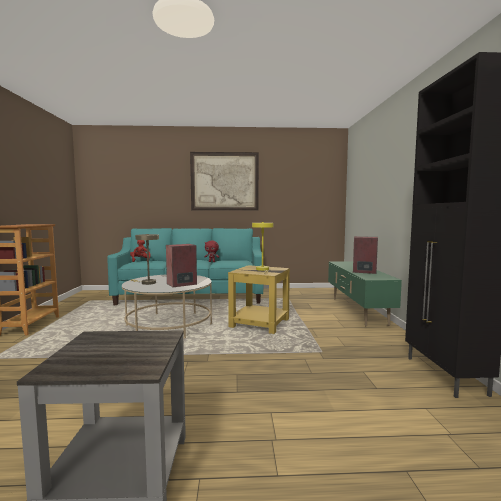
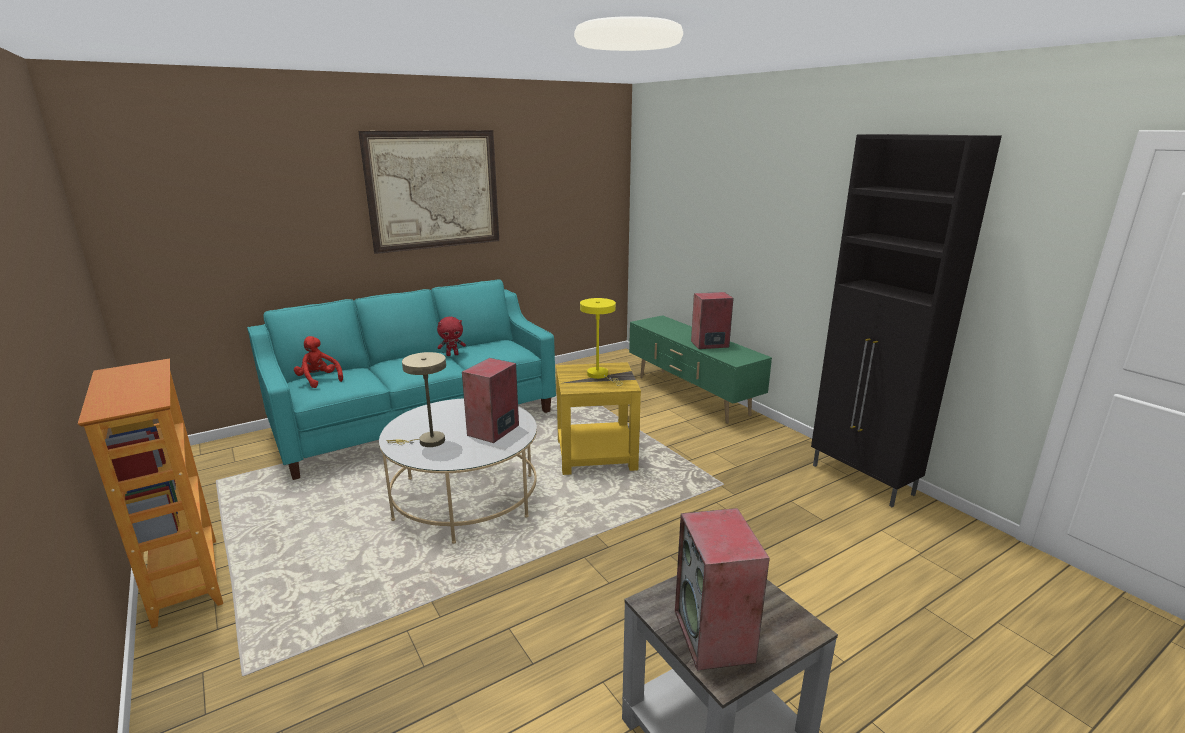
camera: 30 degrees left, 15 degrees up
(86, 356) = (715, 636): none -> speaker

